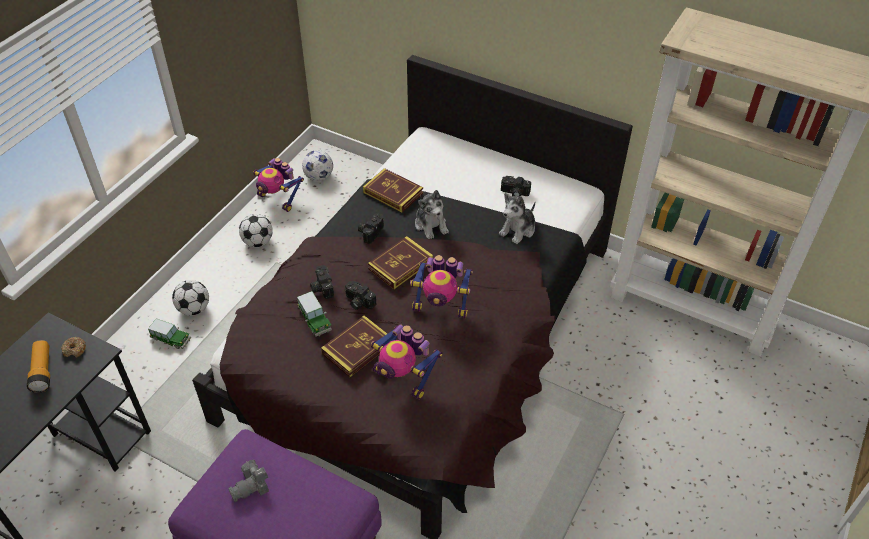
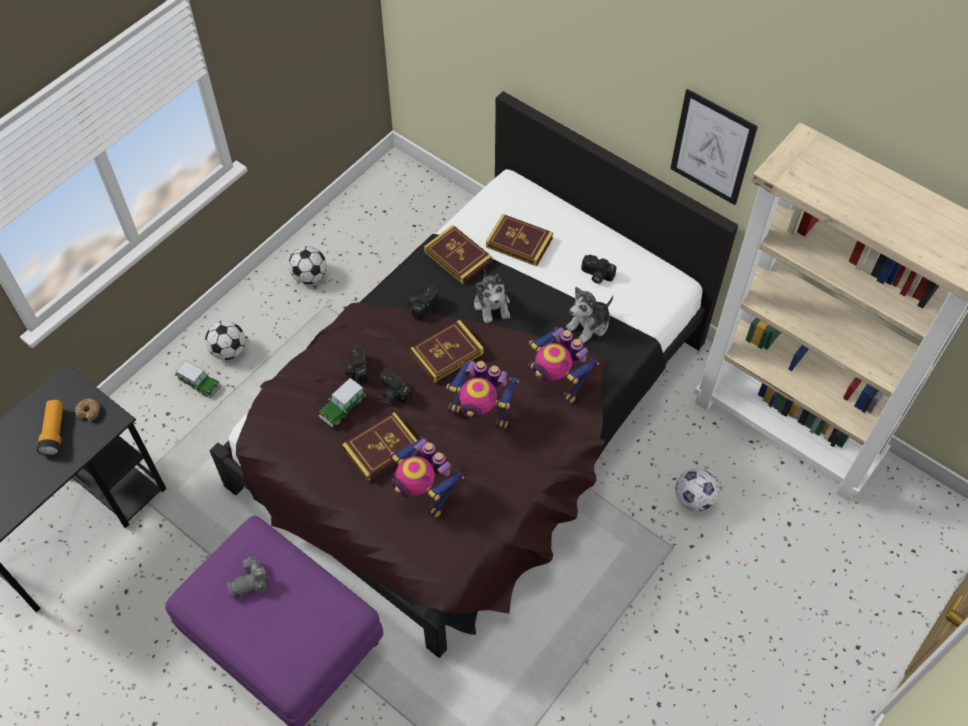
camera: 10 degrees right, 10 degrees up
(279, 199) = (341, 224): toy robot -> toy robot (557, 379)
(314, 320) = (342, 408): toy car -> toy car turned 60 degrees clockwise
(319, 177) = (391, 200): football -> football (693, 499)
(443, 177) = (519, 242): none -> book
(604, 58) = (712, 147): none -> picture

